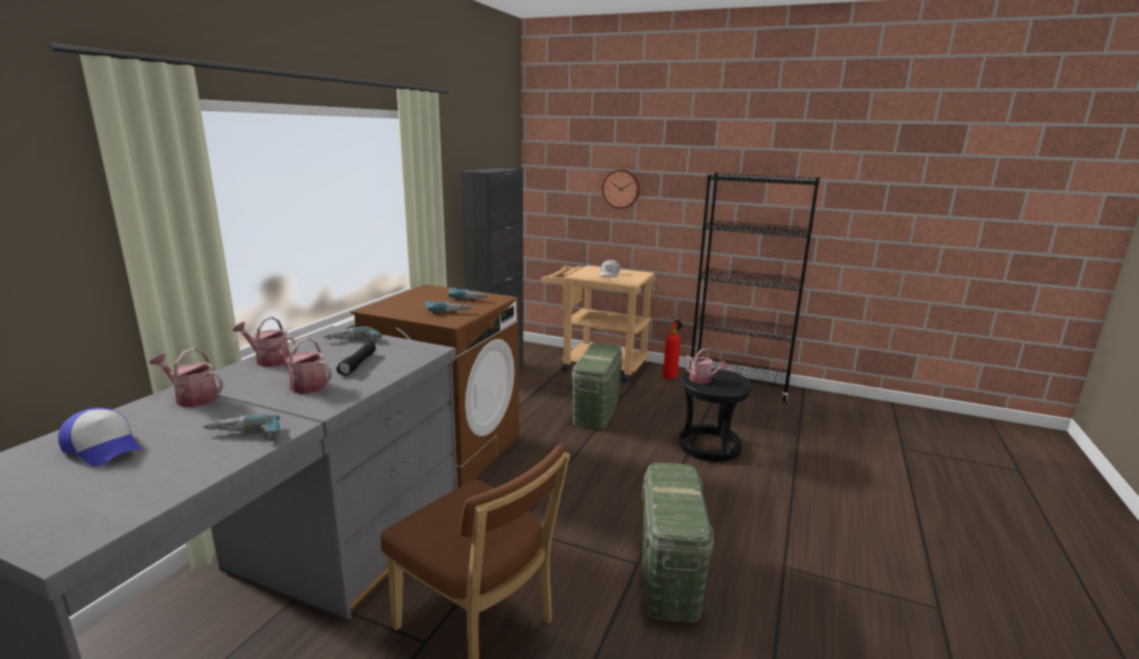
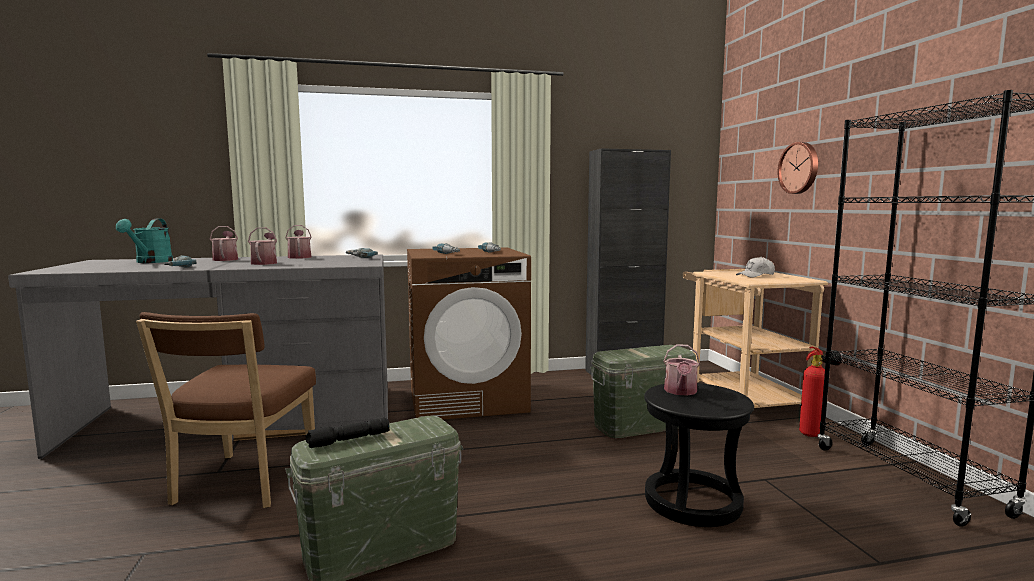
camera: 55 degrees right, 10 degrees down
(104, 448) = (151, 262): cap -> turquoise watering can
(358, 364) = (314, 262): black flashlight -> black flashlight (348, 440)

